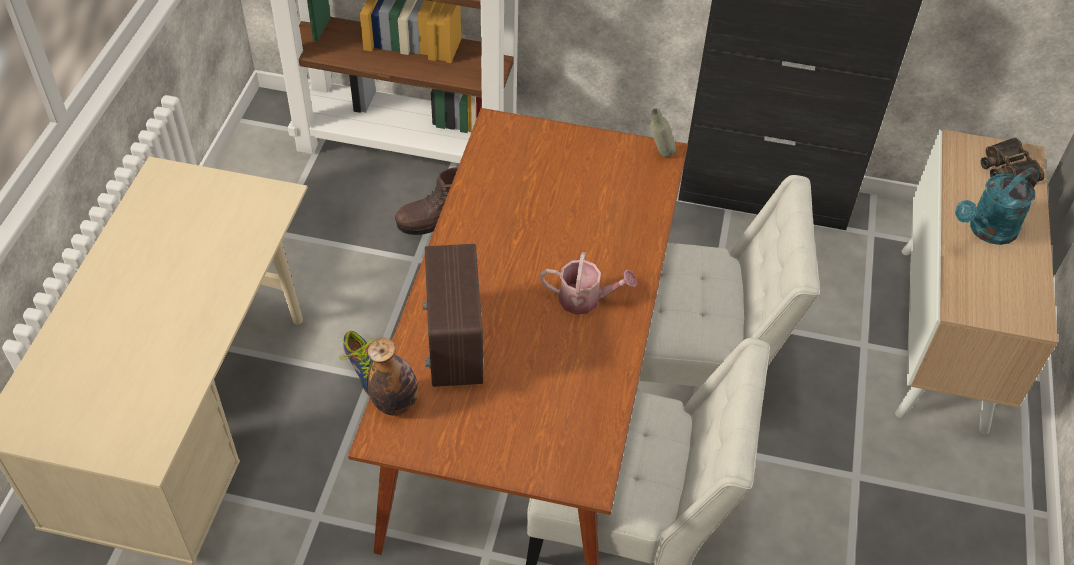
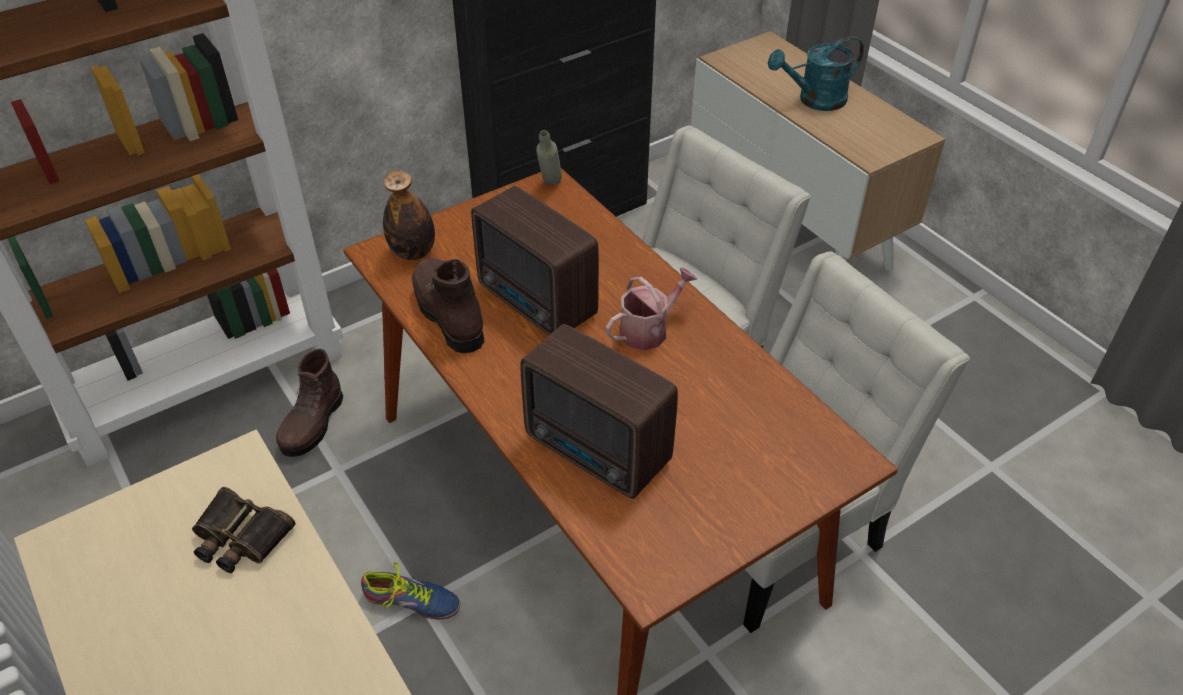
camera: 45 degrees left, 5 degrees down
(395, 403) = (618, 543): bottle -> bottle (413, 252)
(483, 196) = (448, 315): none -> brown boot
(542, 229) = (537, 303): none -> radio
(987, 231) = (814, 101): turquoise watering can -> turquoise watering can turned 60 degrees clockwise
(1007, 168) = (769, 56): binoculars -> binoculars (239, 537)

